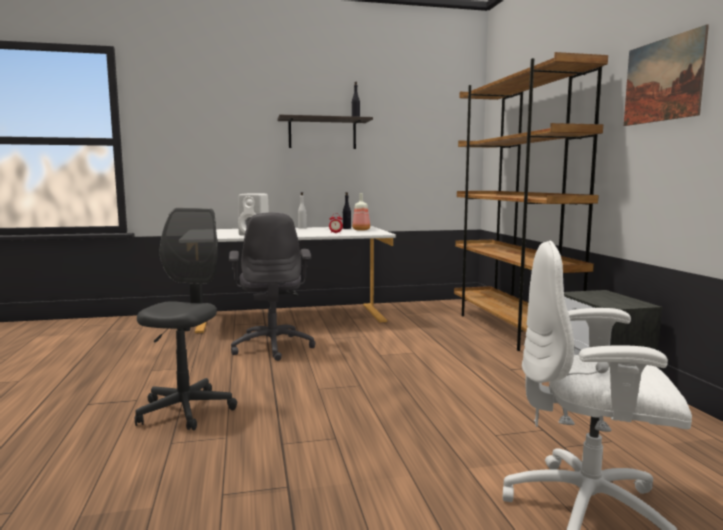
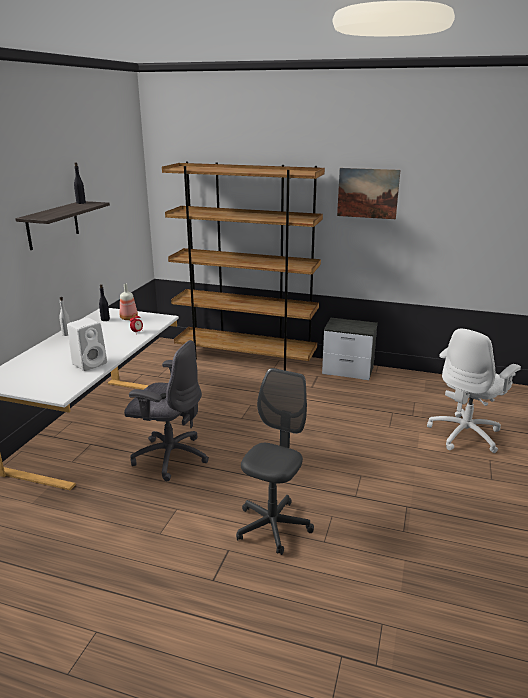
camera: 60 degrees left, 15 degrees up
(185, 410) = (273, 527): grey office chair -> grey office chair turned 75 degrees clockwise

